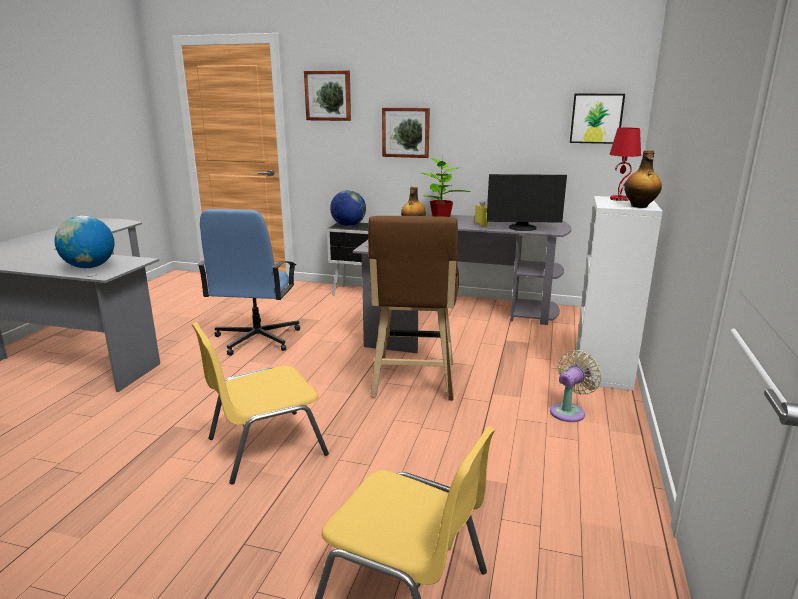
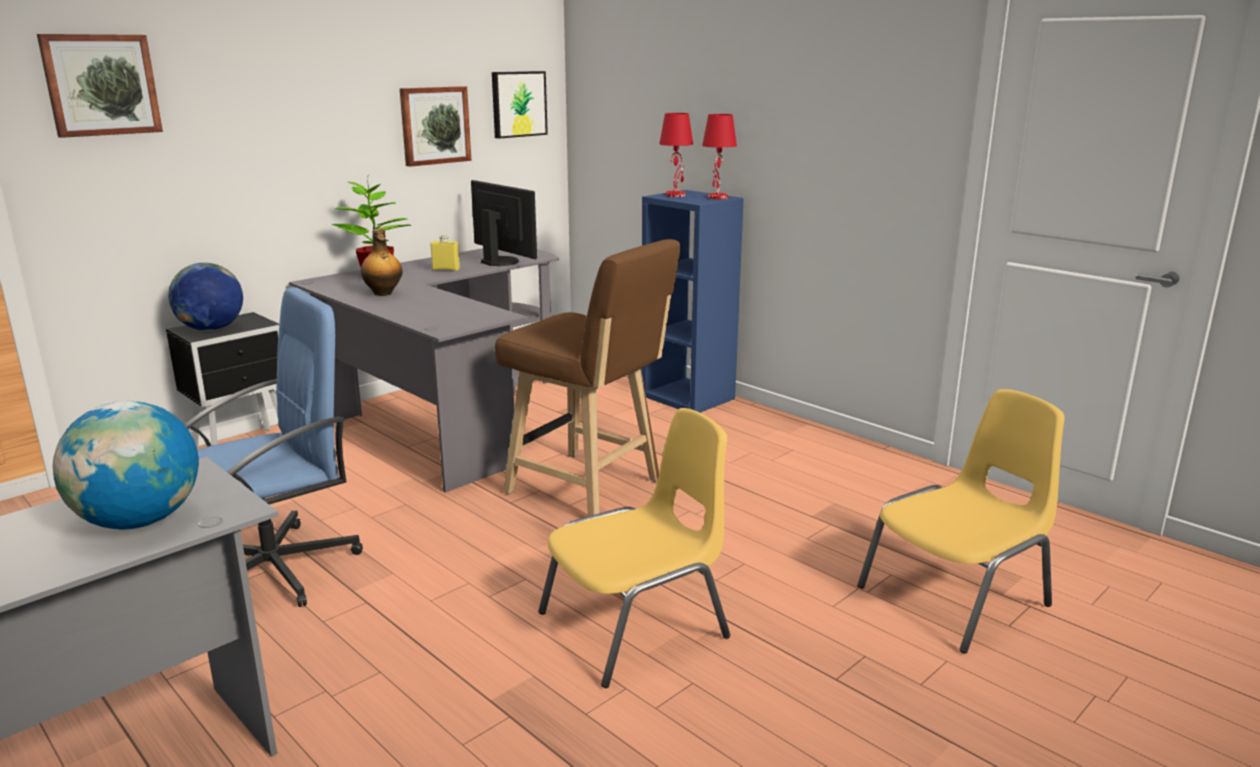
camera: 60 degrees left, 0 degrees up
(256, 339) = (276, 568): blue office chair -> blue office chair turned 75 degrees counterclockwise
(264, 446) = (637, 625): yellow chair -> yellow chair turned 120 degrees counterclockwise
(406, 132) = (269, 144): picture -> picture (434, 125)
(523, 228) = (501, 261): monitor -> monitor turned 75 degrees counterclockwise
(569, 411) = (741, 435): beige fan -> none
(603, 373) = (689, 397): white bookcase -> blue bookcase
(639, 206) = (717, 197): bottle -> red table lamp

